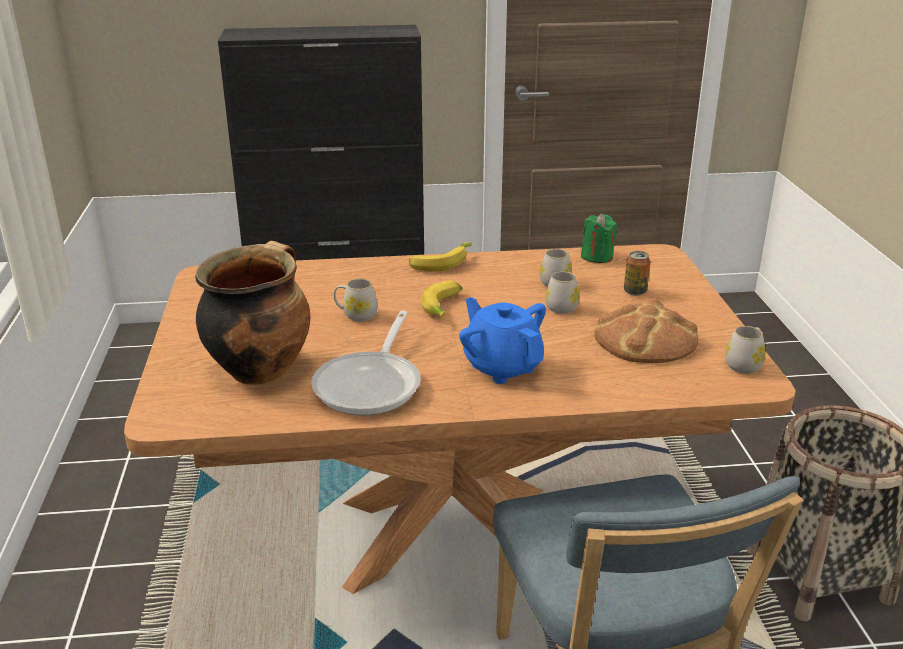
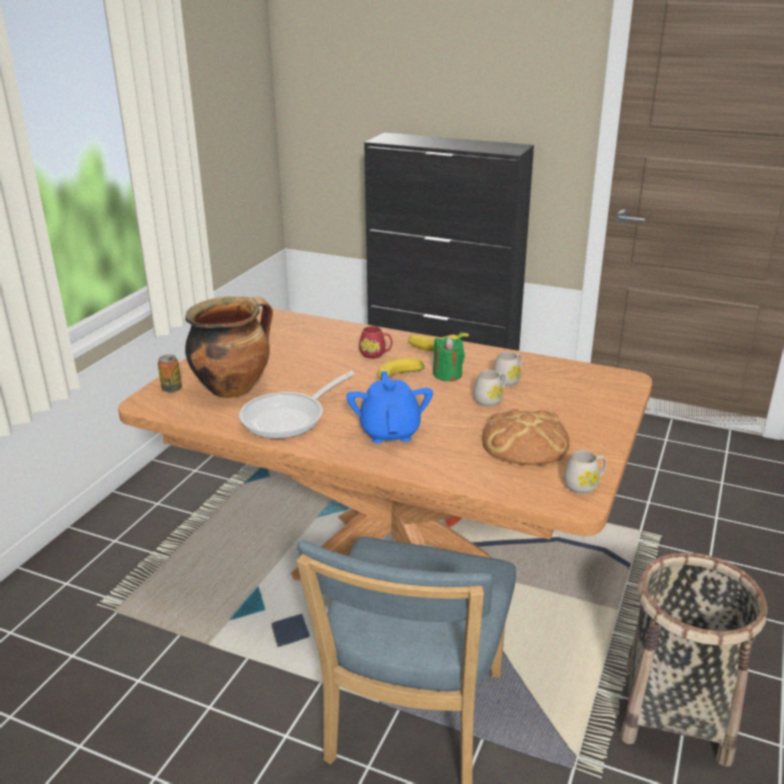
camera: 30 degrees right, 0 degrees up
(356, 315) = (333, 368): white mug -> none
(387, 288) = (376, 354): none -> red mug
(597, 257) = (567, 369): green candle -> green candle (447, 374)
(635, 291) = (564, 404): can -> can (172, 389)

